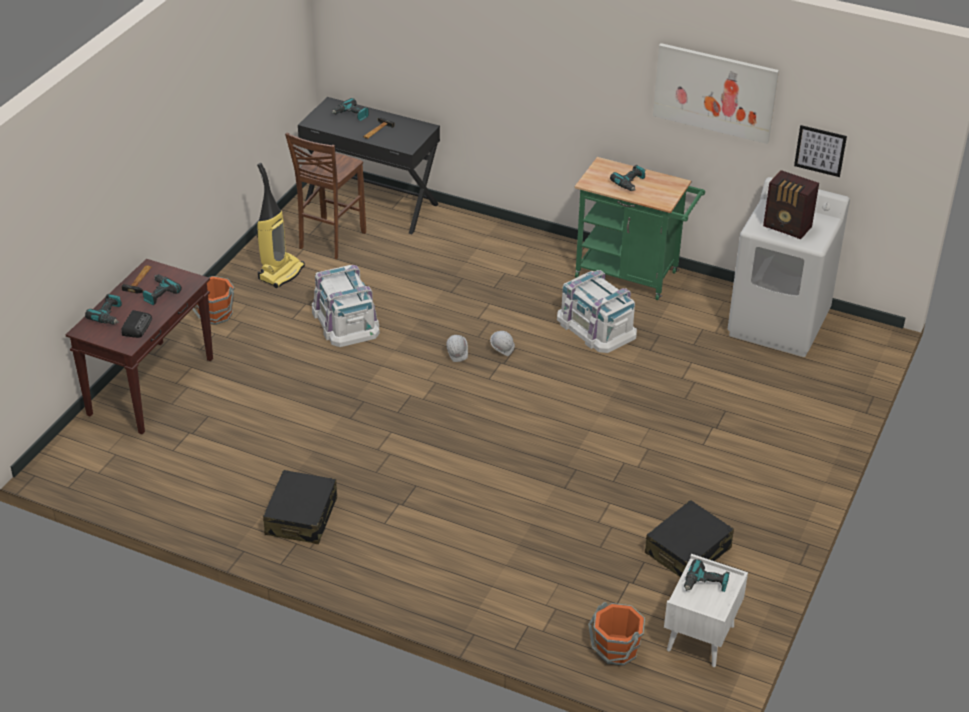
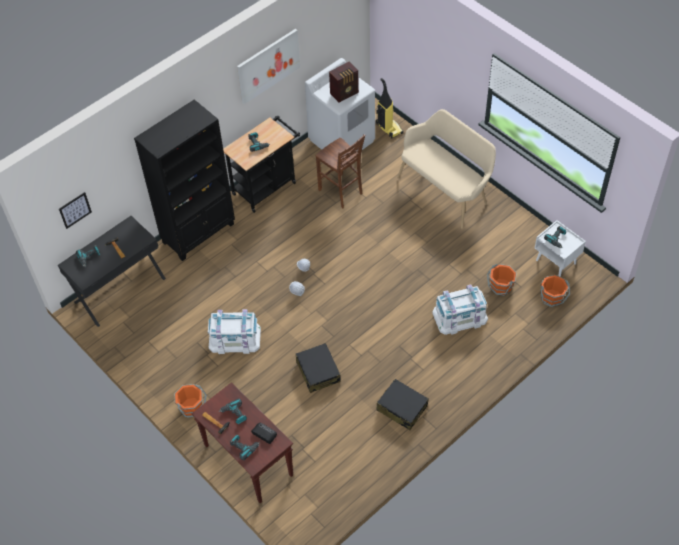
camera: 65 degrees left, 15 degrees up
(281, 273) = (167, 360): vacuum cleaner -> vacuum cleaner (388, 128)
(330, 240) = (147, 324): brown stool -> brown stool (341, 192)
(506, 240) = (199, 233): none -> black bookcase
(596, 326) = (303, 219): white storage box -> white storage box (459, 316)
(600, 577) = (500, 287): none -> orange bucket
(632, 276) = (267, 186): green cart -> black cart
(688, 551) = (496, 244): black suitcase -> black suitcase (318, 372)
(763, 462) = (445, 190): none -> beige bench
(820, 150) = (321, 48): picture -> picture (75, 210)

